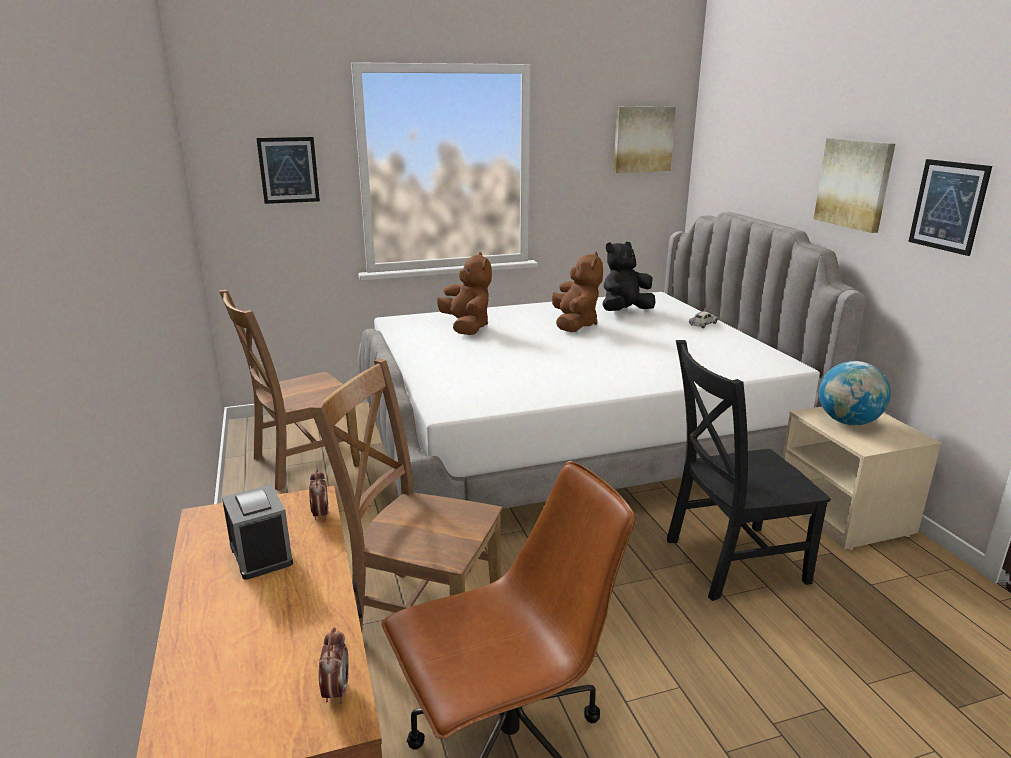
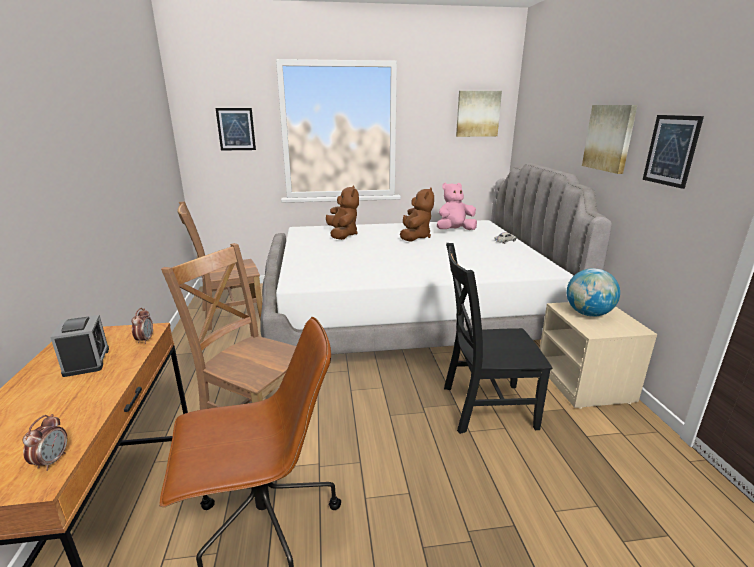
camera: 10 degrees right, 0 degrees up
(624, 311) = (454, 231): black plush toy -> pink plush toy

